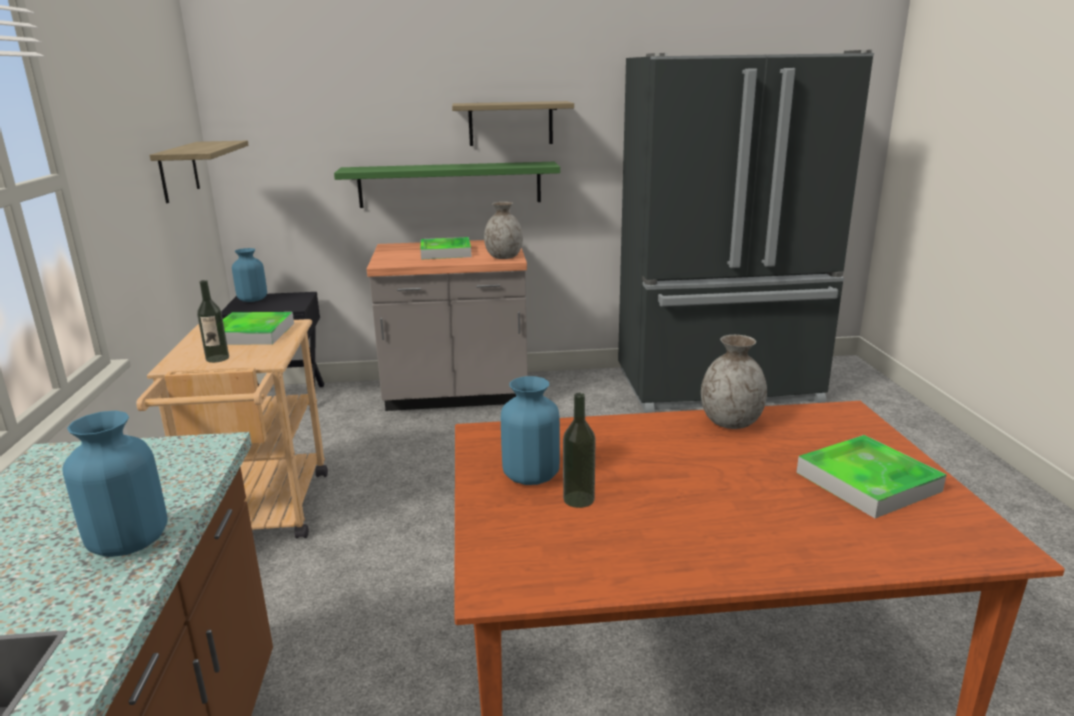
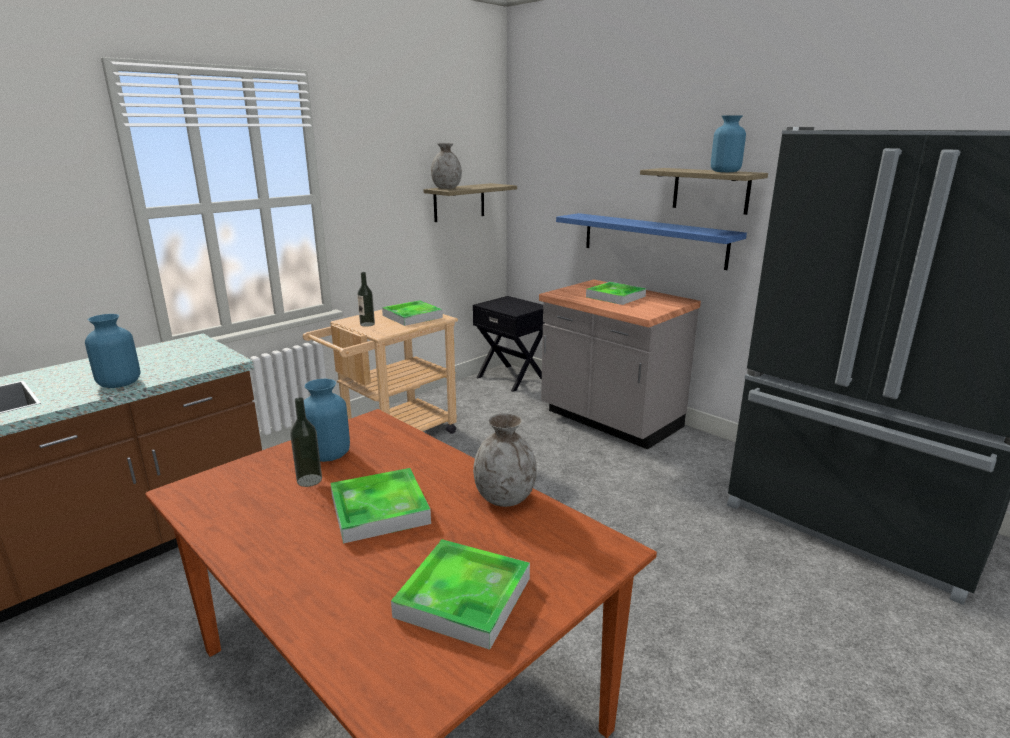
camera: 50 degrees right, 0 degrees up
(252, 299) = (507, 301): blue vase -> blue vase (725, 171)
(450, 184) = (652, 240): green shelf -> blue shelf
(504, 257) = (643, 311): grey vase -> grey vase (447, 188)
(688, 479) = (379, 509): none -> tray

